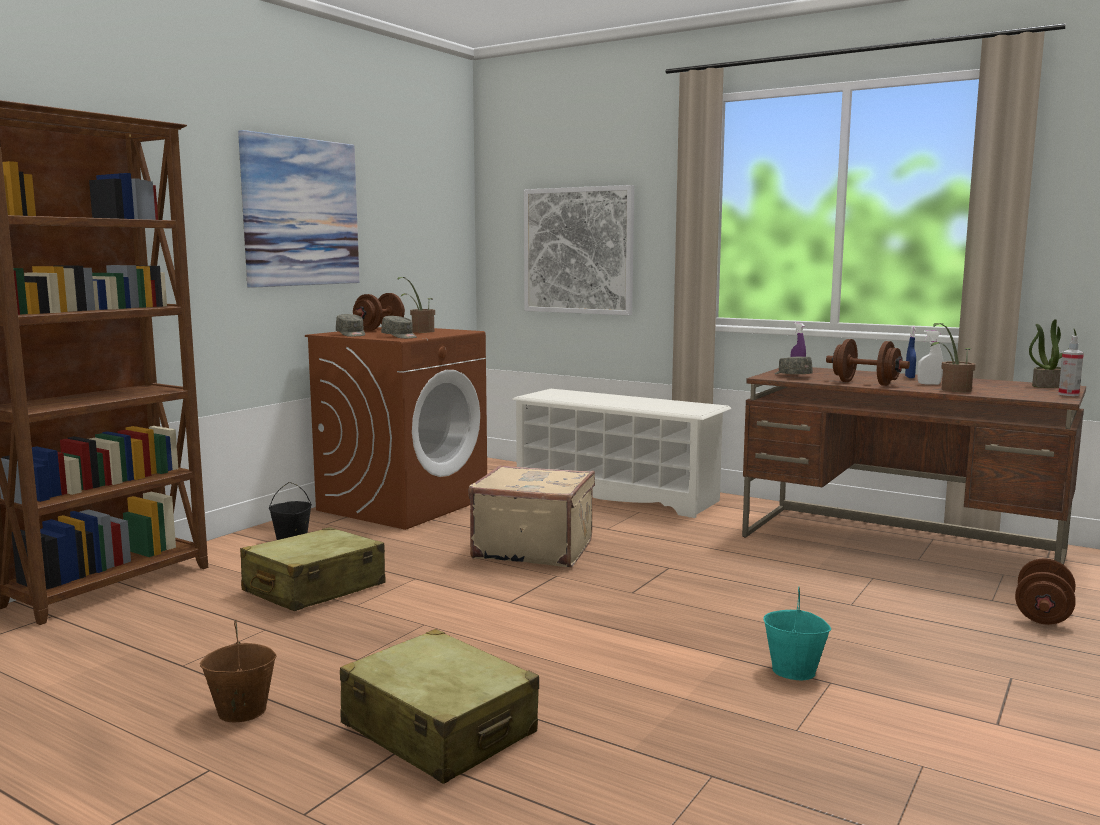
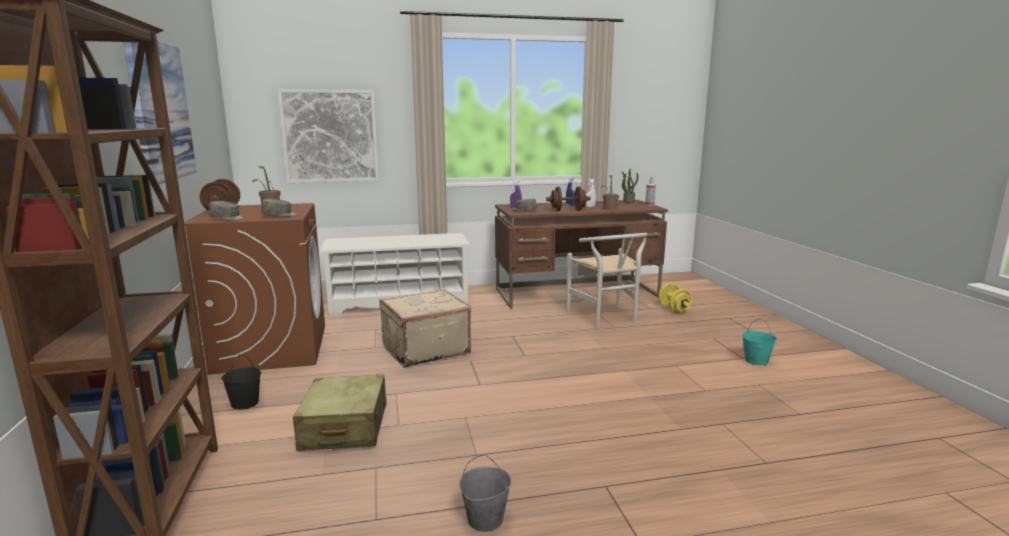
camera: 45 degrees left, 5 degrees up
(241, 711) = (485, 520): brown bucket -> grey bucket
(439, 729) = (599, 466): beige suitcase -> none
(794, 671) = (656, 366): turquoise bucket -> turquoise bucket (756, 361)
(868, 589) = (606, 318): none -> white chair
(1043, 615) = (674, 309): brown dumbbell -> yellow dumbbell

